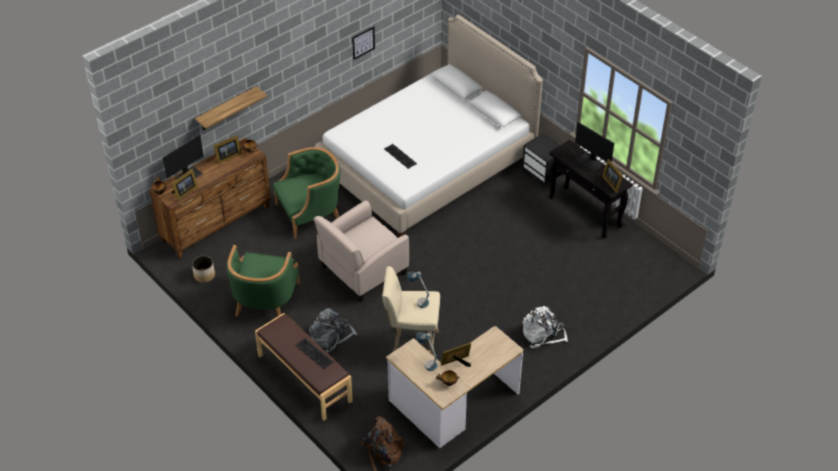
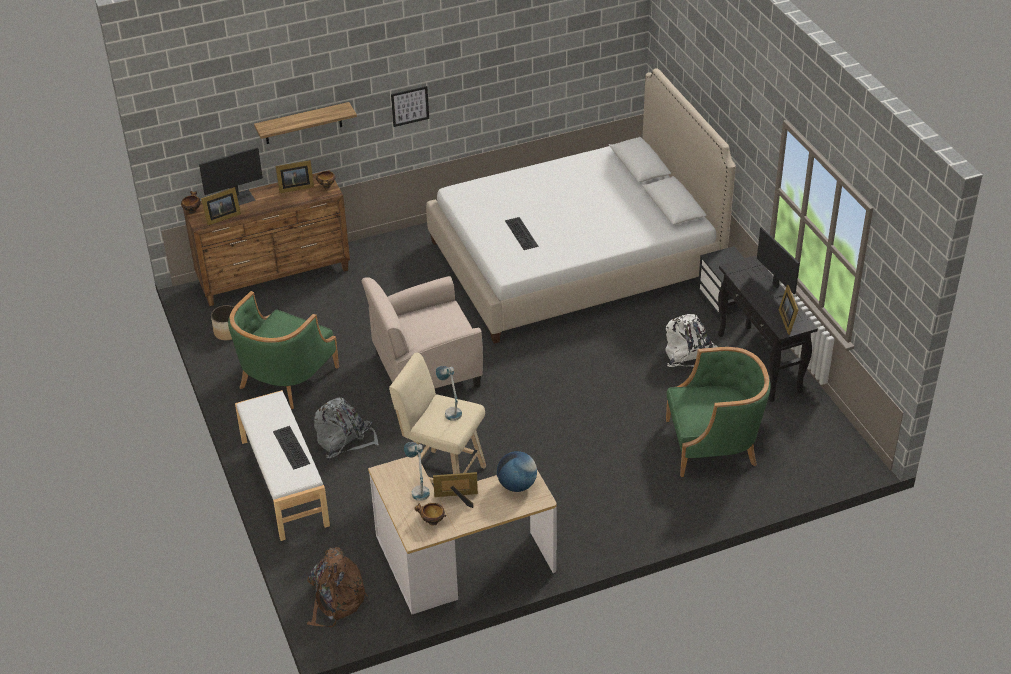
camera: 20 degrees right, 5 degrees down
(304, 378) = (283, 483): brown bench -> white bench
(310, 213) = (395, 288): green armchair -> green armchair (713, 444)
(363, 42) = (518, 81): picture -> picture (410, 106)
(491, 343) = (517, 485): none -> globe
(542, 334) = (625, 504): white backpack -> white backpack (690, 356)

